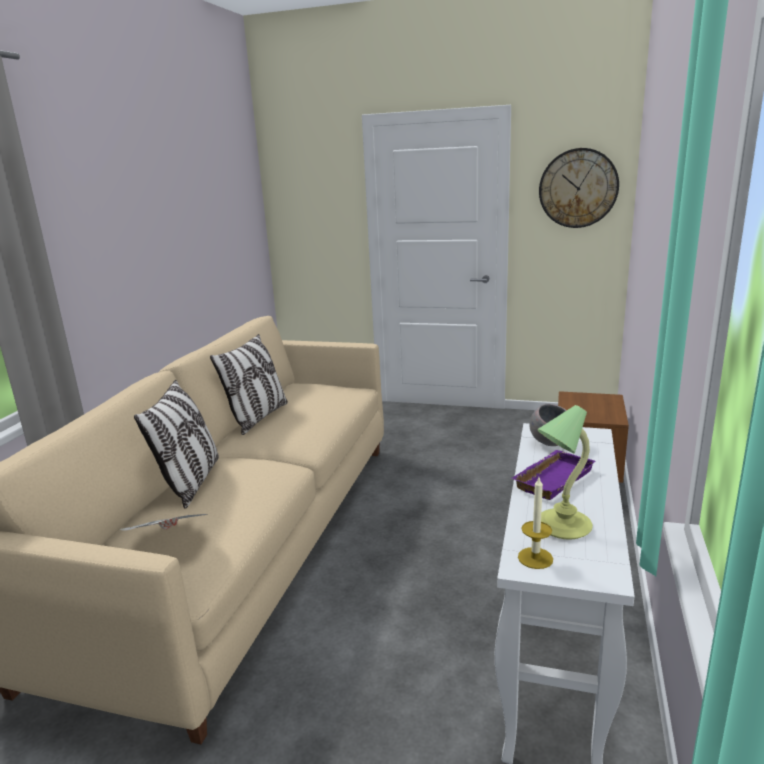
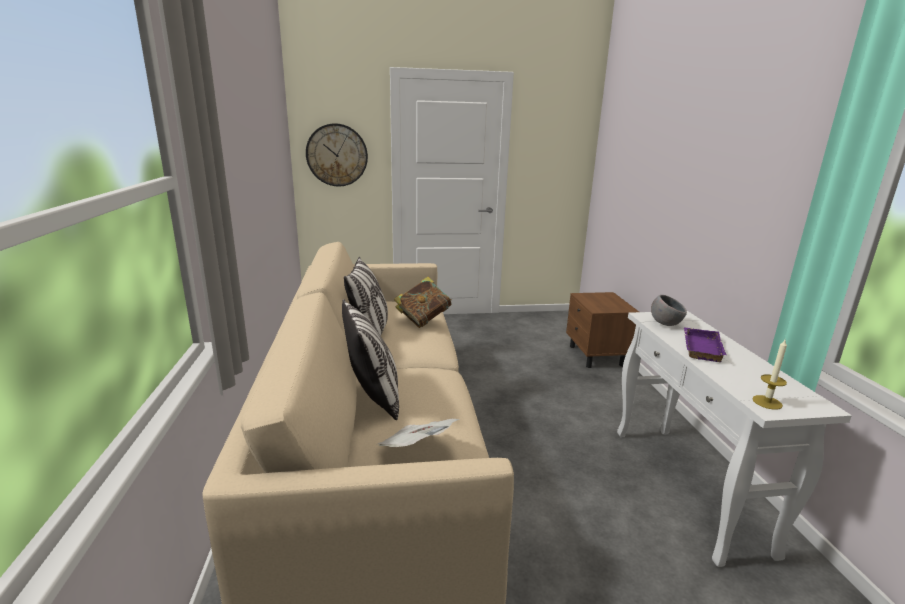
camera: 25 degrees left, 0 degrees up
(323, 409) = (423, 320): none -> book
(561, 526) = (750, 378): table lamp -> none
(578, 188) = (559, 140): wall clock -> wall clock (337, 155)

